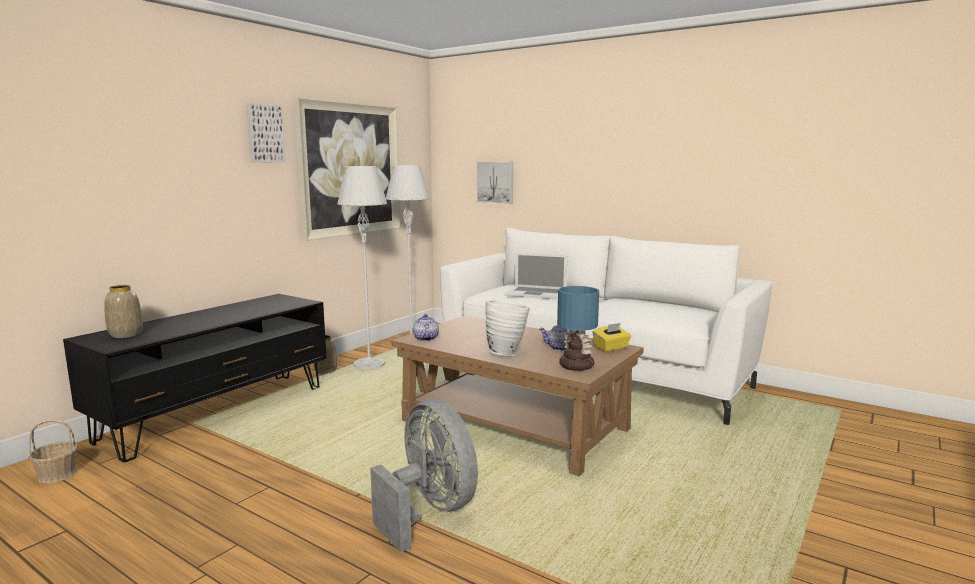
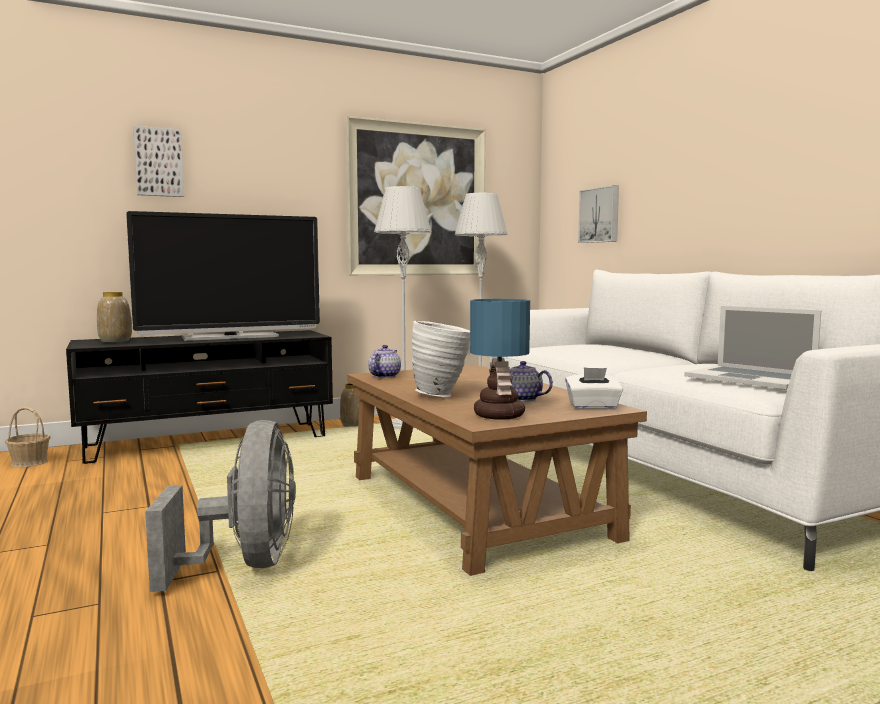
camera: 30 degrees right, 5 degrees down
(232, 313) = (230, 337): none -> television
(264, 133) = (306, 155): picture -> picture (159, 162)
(536, 293) = (597, 350): laptop -> laptop (750, 378)
(611, 348) = (593, 406): yellow tissue box -> white tissue box

